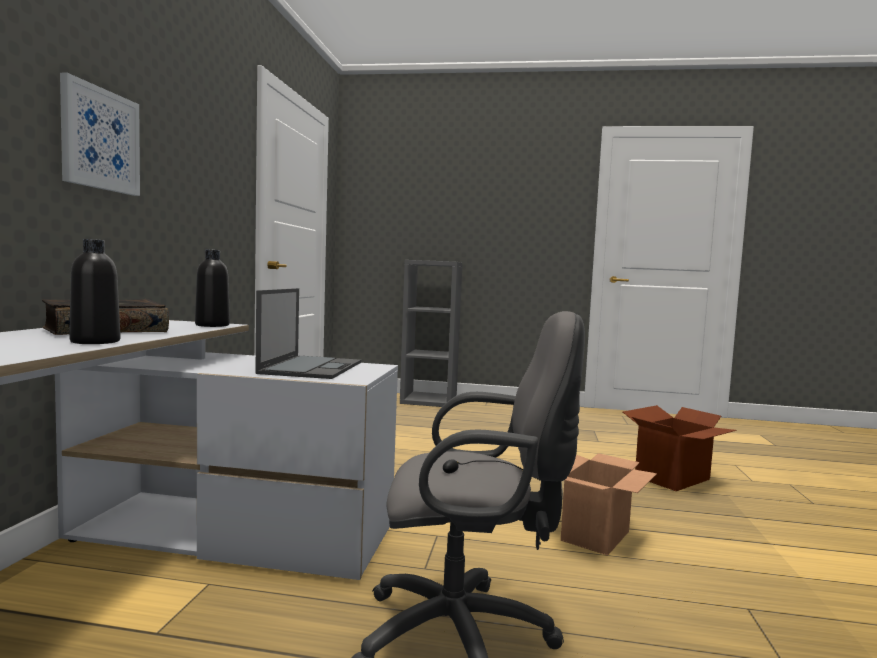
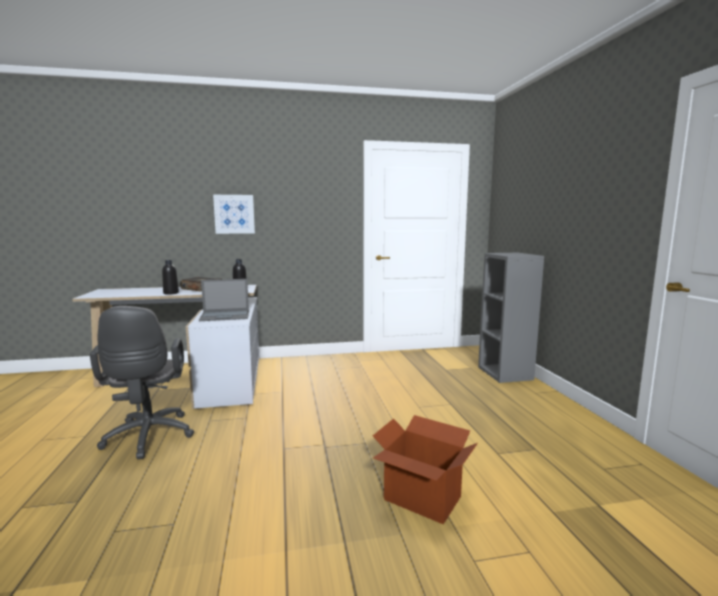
camera: 70 degrees right, 5 degrees up
(595, 535) = (265, 463): cardboard box -> none

